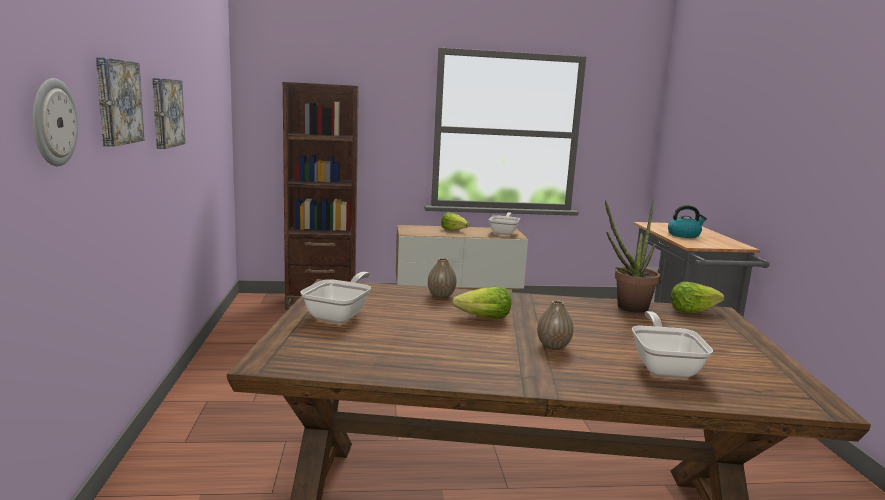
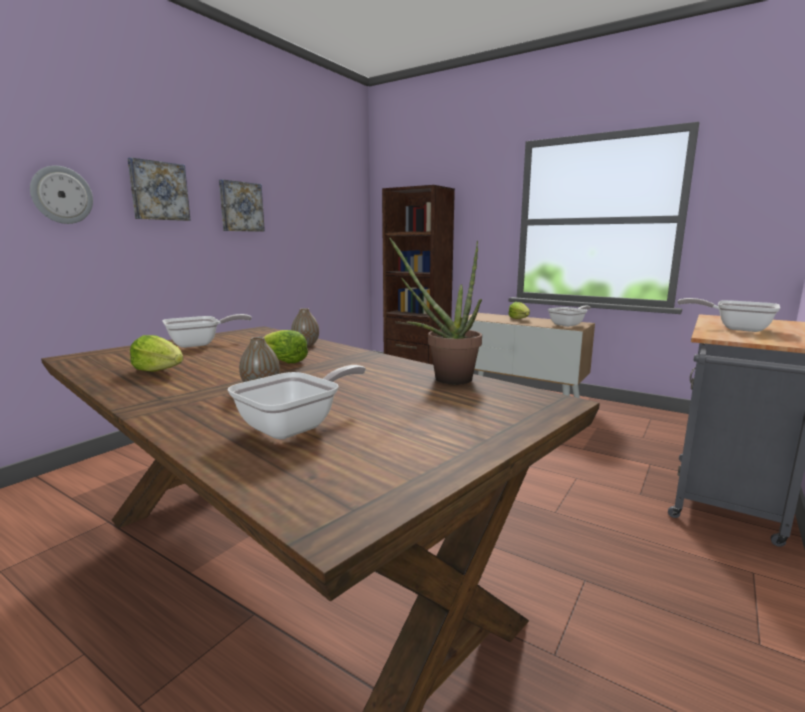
camera: 40 degrees right, 0 degrees up
(684, 235) = (735, 328): kettle -> frying pan
(692, 311) = (521, 394): lettuce -> lettuce (160, 371)

